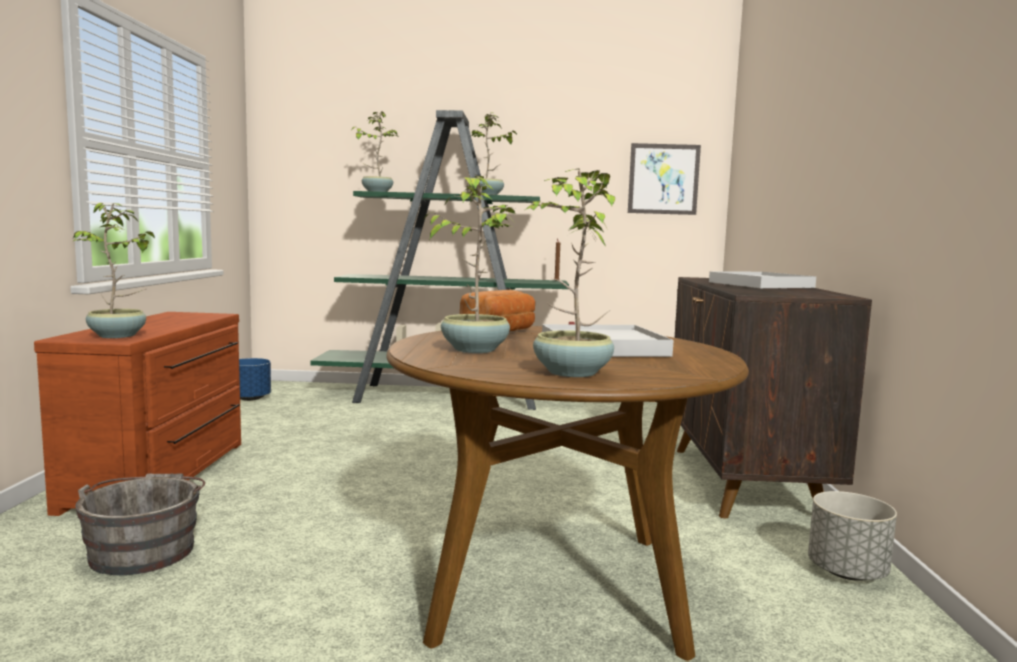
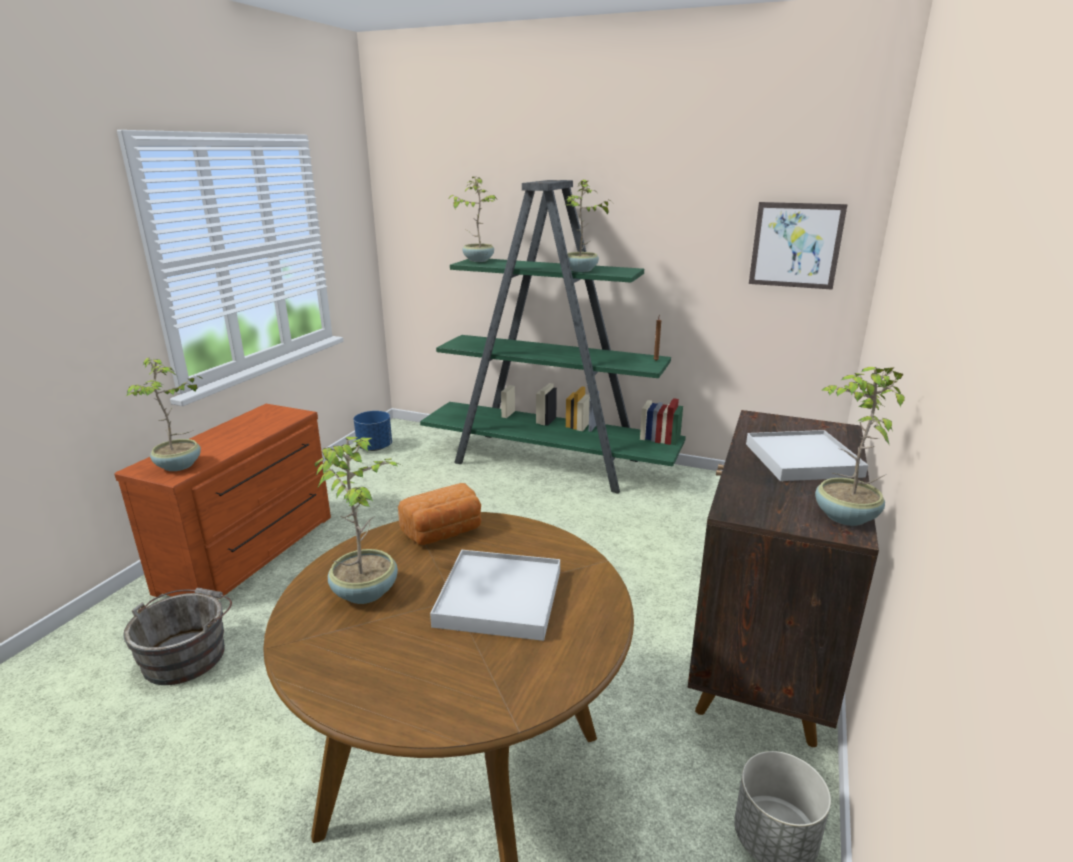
camera: 20 degrees right, 15 degrees up
(570, 373) = (385, 683): potted plant -> potted plant (844, 517)

